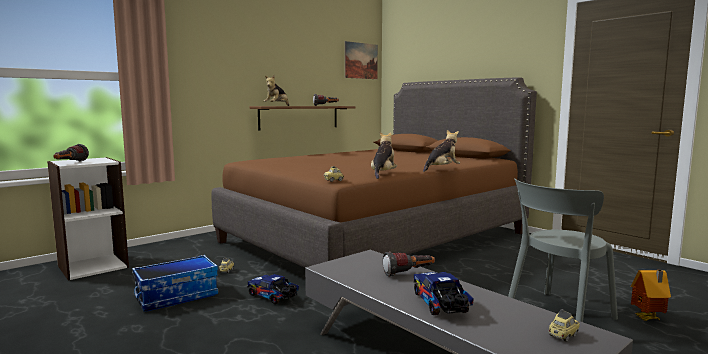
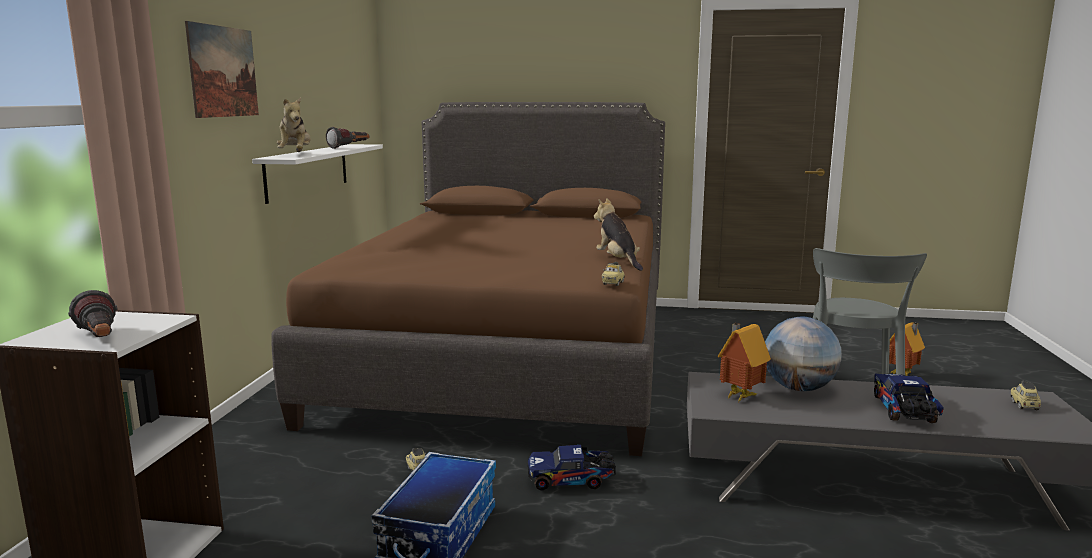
camera: 40 degrees left, 5 degrees up
(299, 117) = (308, 171): brown shelf -> white shelf
(359, 266) = (739, 396): none -> toy house
(361, 60) = (361, 62): picture -> picture (223, 71)
(409, 273) = (799, 388): flashlight -> globe
(441, 305) = (904, 412): toy truck -> toy truck turned 60 degrees clockwise
(442, 169) = (643, 242): plush toy -> none

